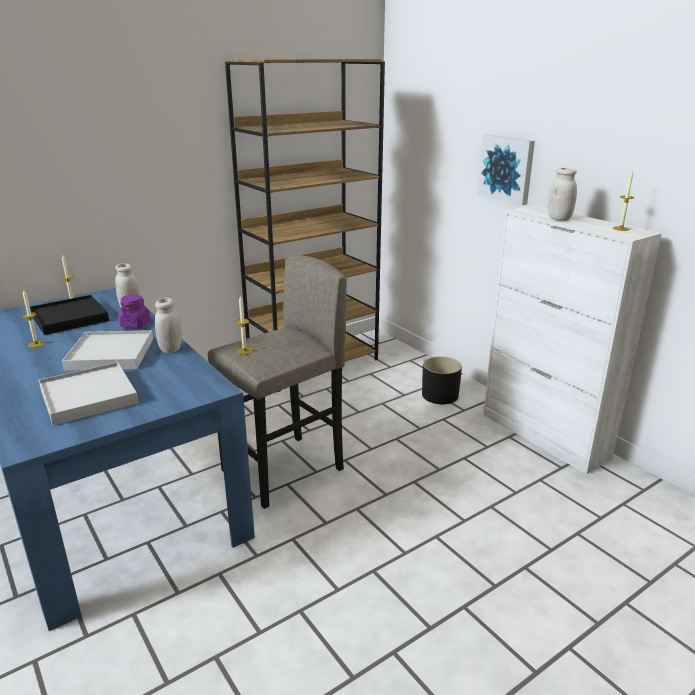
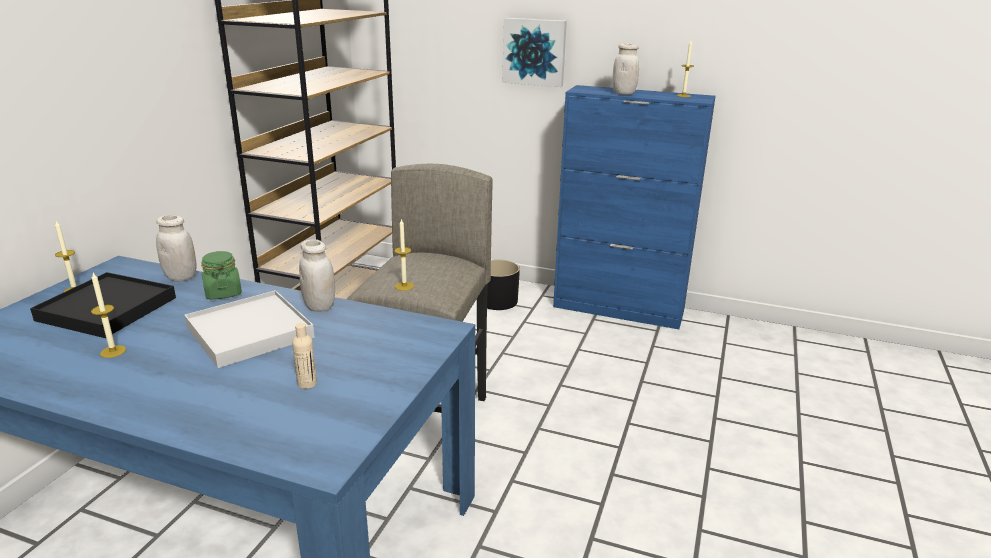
camera: 35 degrees left, 0 degrees up
(89, 396) = (307, 384): white tray -> beige bottle
(135, 324) = (223, 293): purple jar -> green jar
(544, 436) = (619, 309): white cabinet -> blue cabinet

